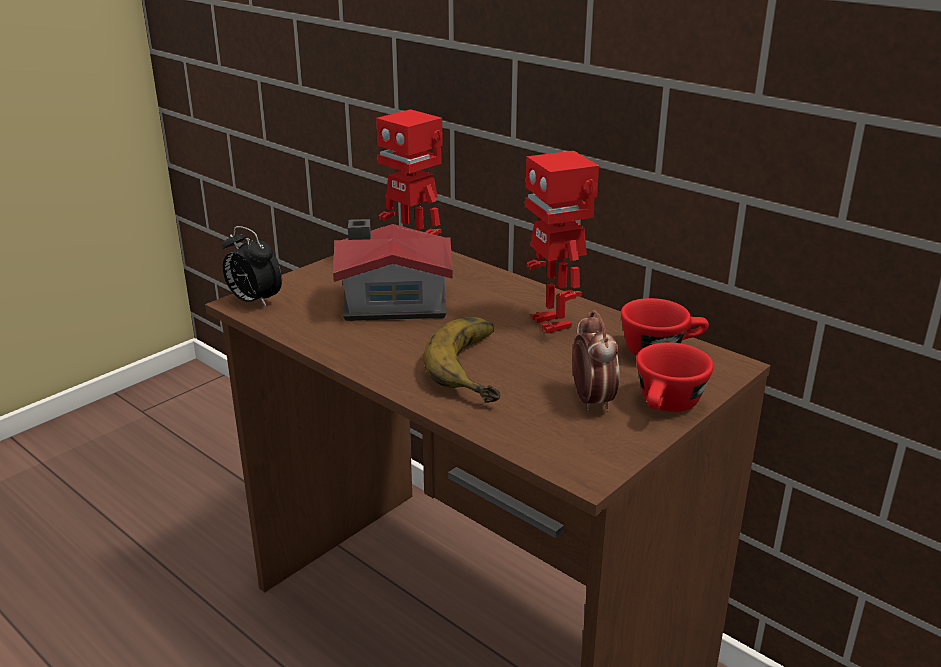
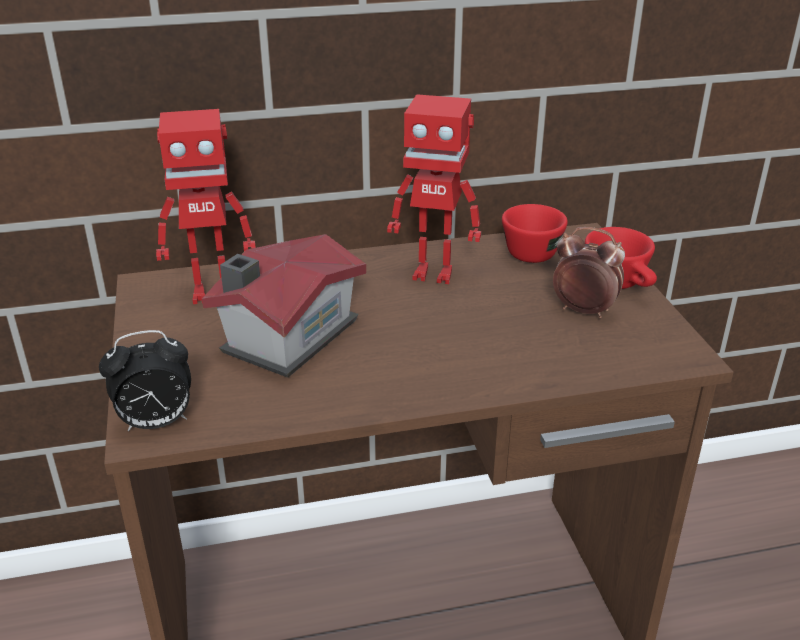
camera: 55 degrees left, 5 degrees up
(481, 366) = (472, 337): banana -> none

